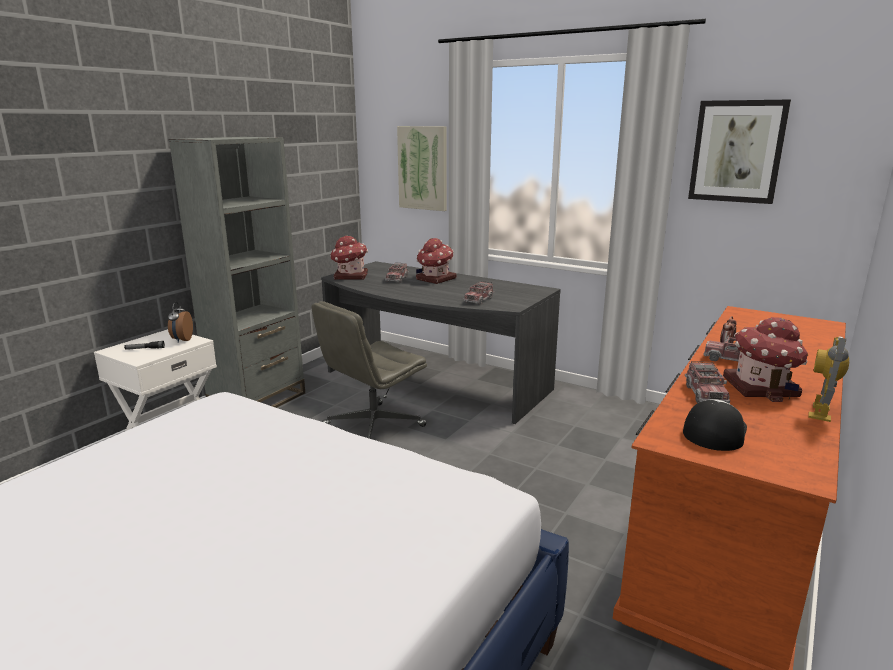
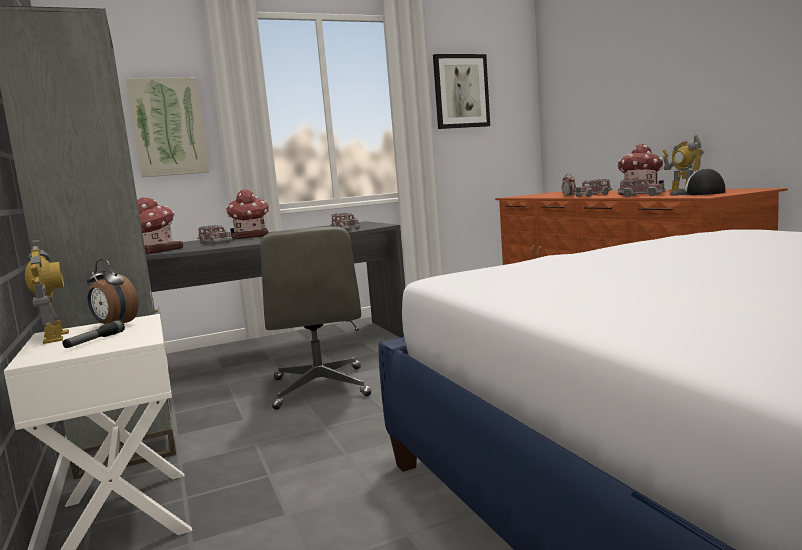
camera: 55 degrees left, 10 degrees down
(156, 337) = (54, 337): none -> toy robot

